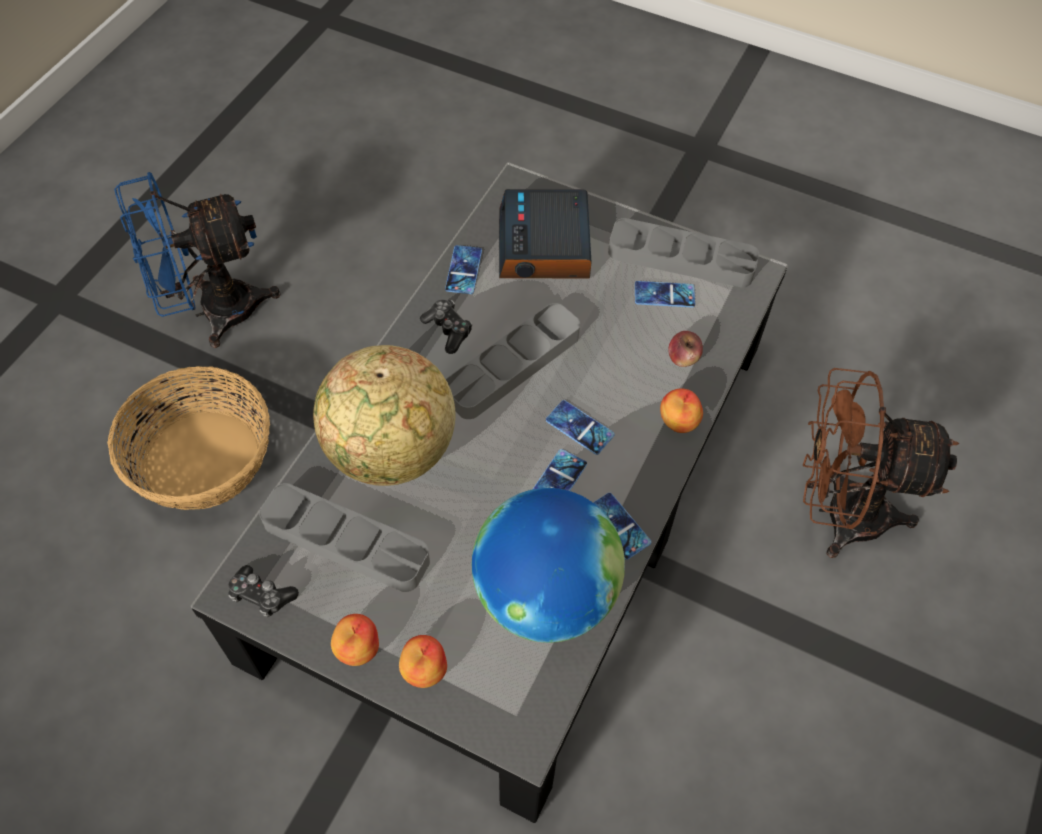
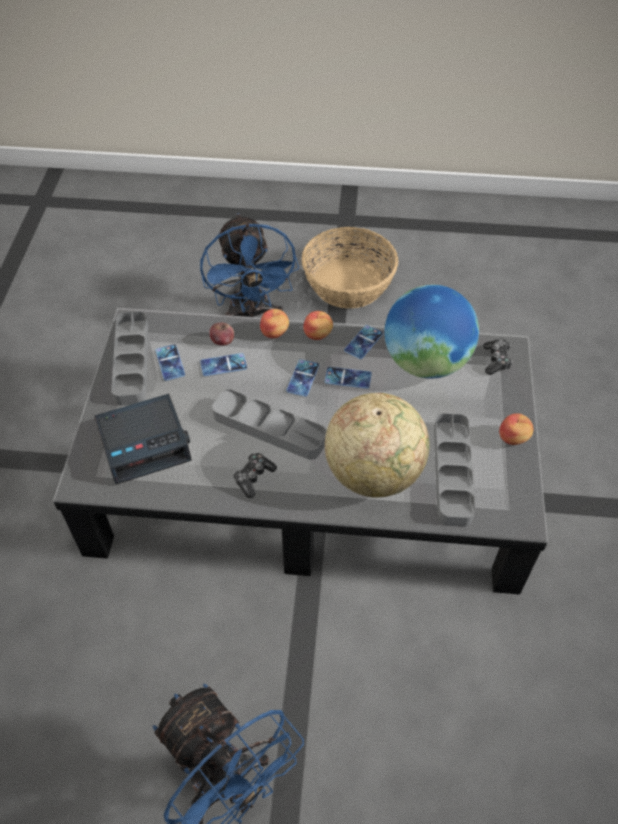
camera: 110 degrees left, 5 degrees down
(204, 459) = (381, 703): basket -> basket (348, 283)
(262, 595) = (515, 502): game controller -> game controller (496, 360)
(423, 669) = (504, 402): apple -> apple (318, 334)
(463, 270) = (190, 488): phone -> phone (223, 365)
(838, 513) = (251, 314): brown fan -> blue fan

